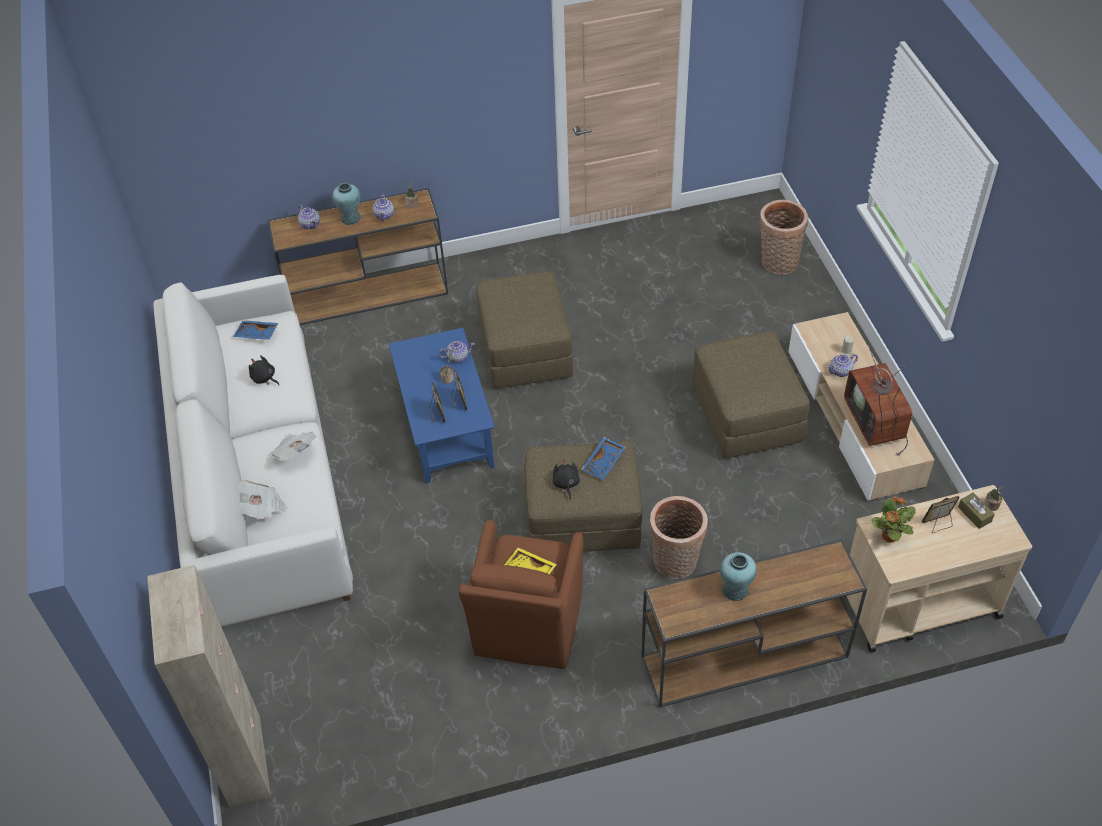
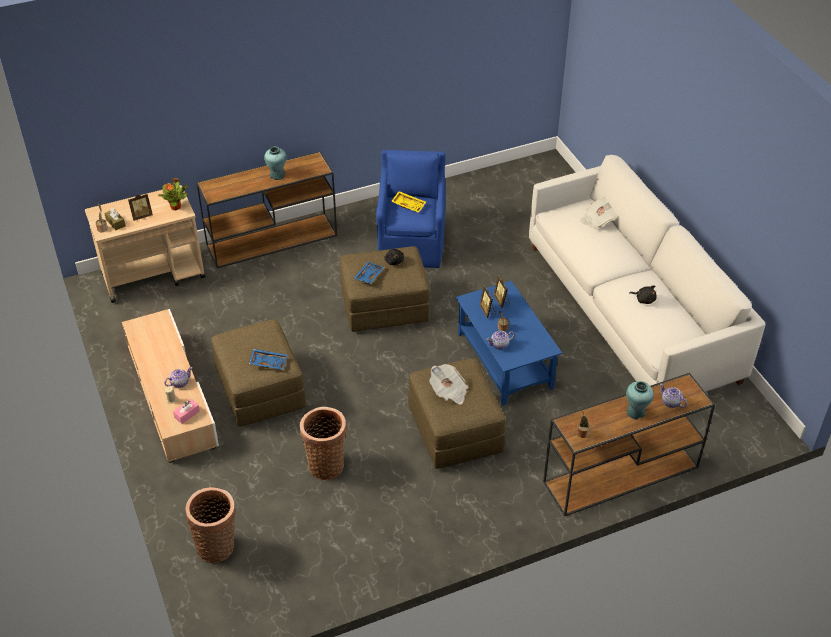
camera: 170 degrees right, 5 degrees down
(245, 760) = (558, 174): beige cabinet -> none
(256, 334) = (672, 335): blue tray -> blue tray (268, 362)
(295, 453) = (592, 251): newspaper -> newspaper (449, 391)
(384, 215) = (604, 417): teapot -> none
(527, 626) = (412, 244): brown armchair -> blue armchair
(675, 563) = (316, 285): basket -> basket (326, 464)
(825, 335) = (187, 414): none -> pink tissue box
(876, 422) = (159, 344): television -> none

